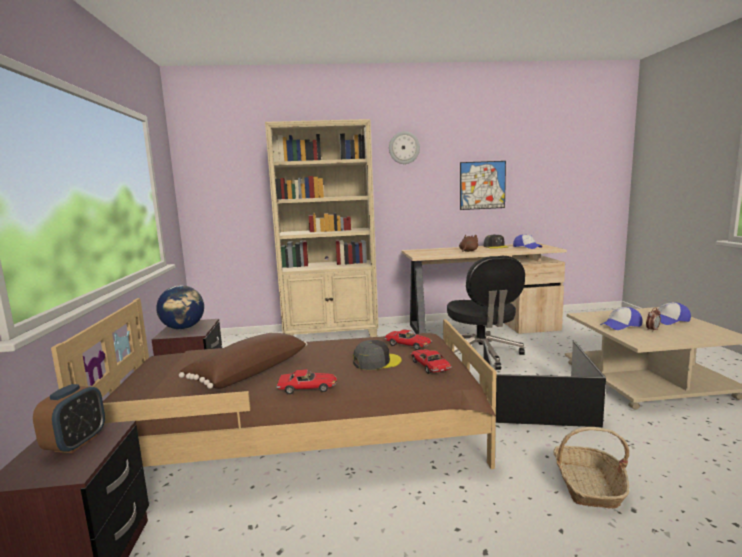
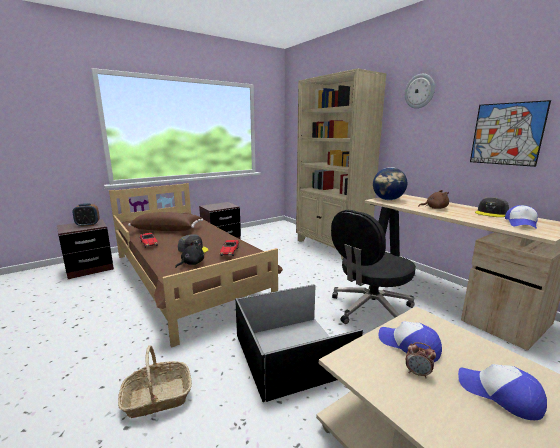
camera: 60 degrees right, 5 degrees up
(183, 328) = (218, 205): globe -> globe (388, 200)
(429, 366) = (191, 263): toy car -> black plush toy

